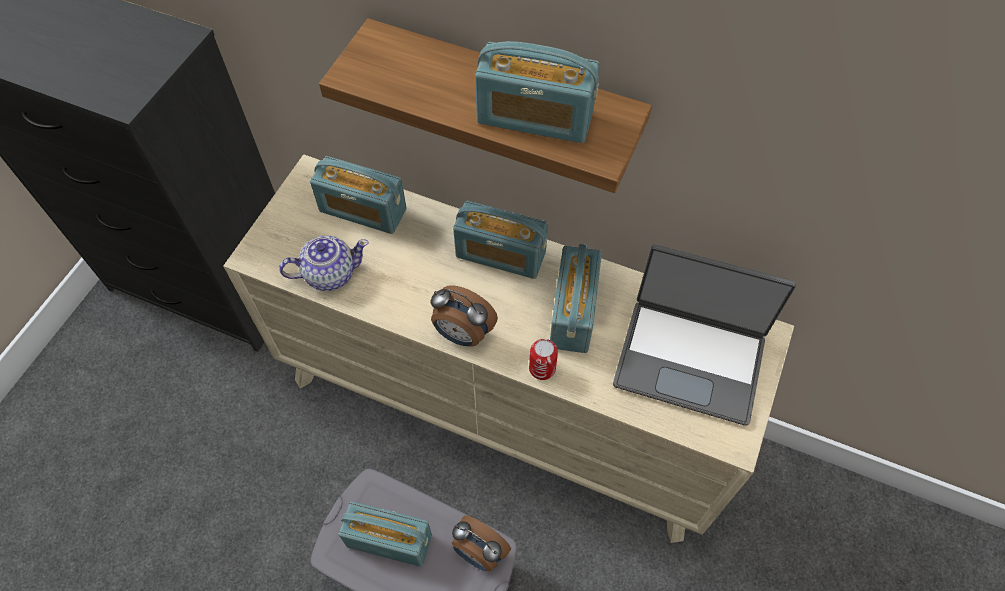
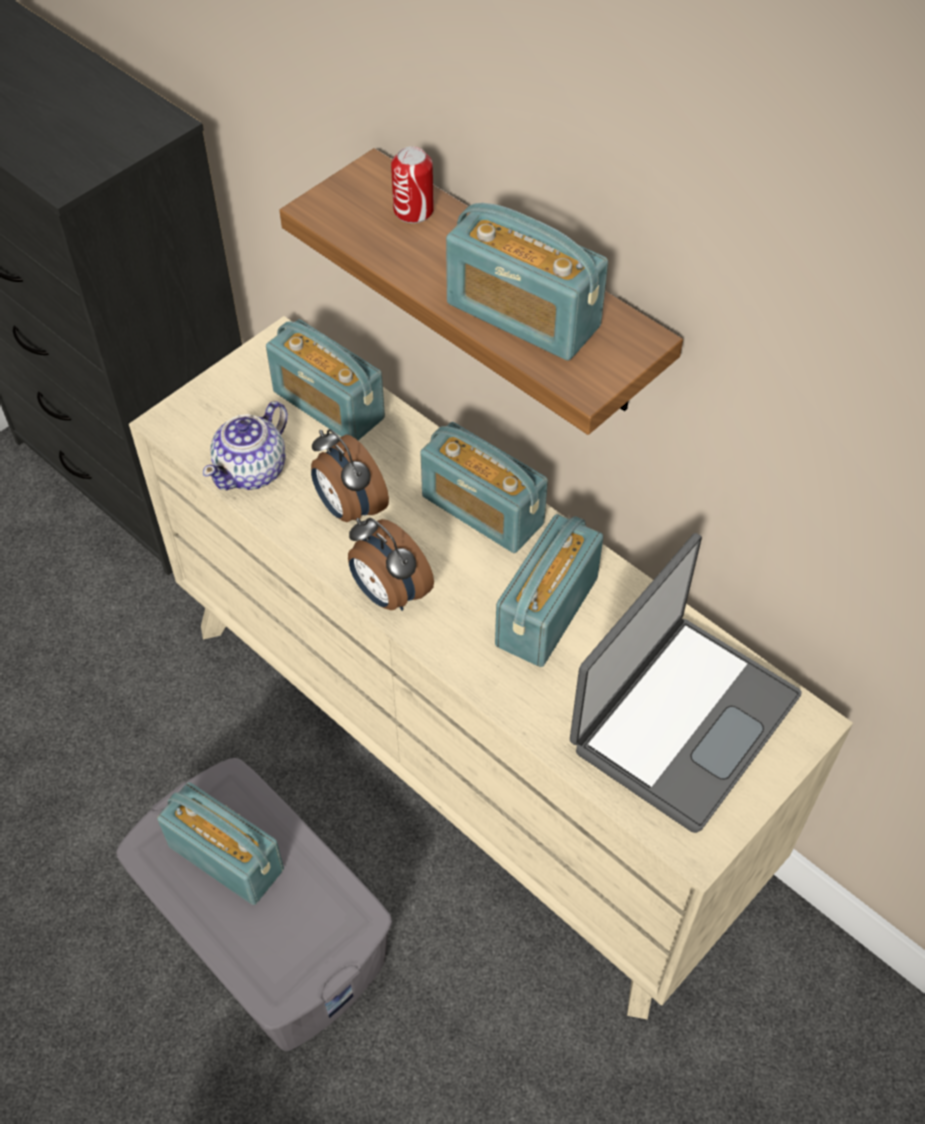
camera: 20 degrees right, 5 degrees down
(329, 274) = (253, 470): teapot -> teapot turned 120 degrees clockwise
(479, 552) = (336, 915): alarm clock -> alarm clock (349, 509)
(542, 368) = (473, 668): can -> can (413, 211)
(690, 359) = (681, 719): laptop -> laptop turned 90 degrees counterclockwise

